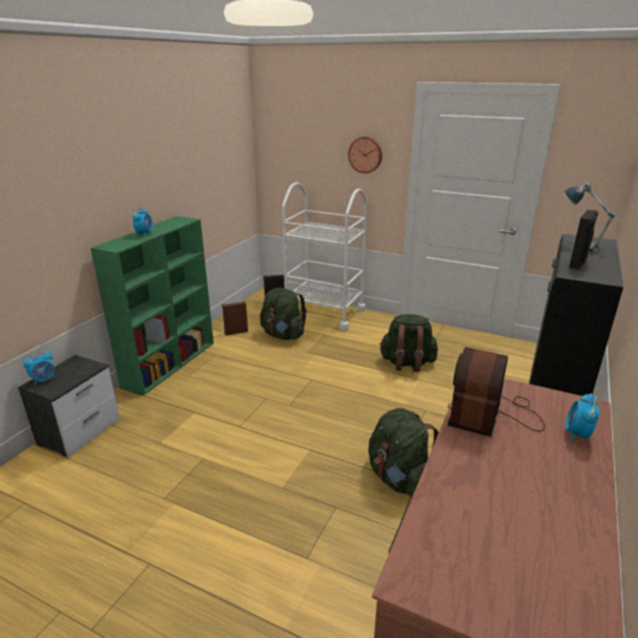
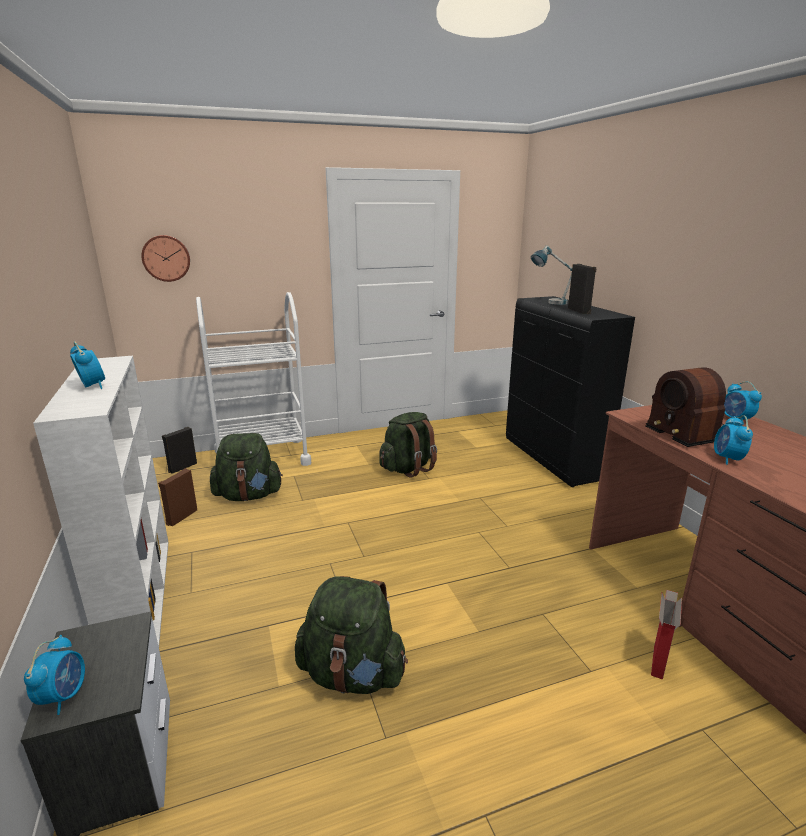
camera: 45 degrees left, 5 degrees down
(170, 363) = (139, 593): green bookcase -> white bookcase
(359, 591) = (658, 661): none -> cardboard box
(365, 154) = (275, 254): wall clock -> wall clock (166, 258)
(399, 478) = (544, 559): green backpack -> green backpack (352, 674)
(459, 452) = (727, 459): none -> alarm clock

